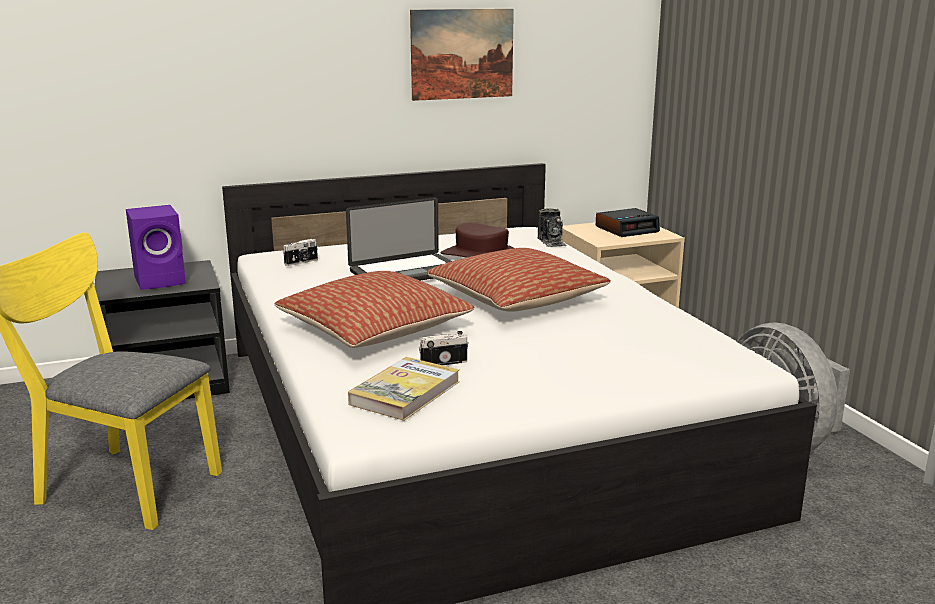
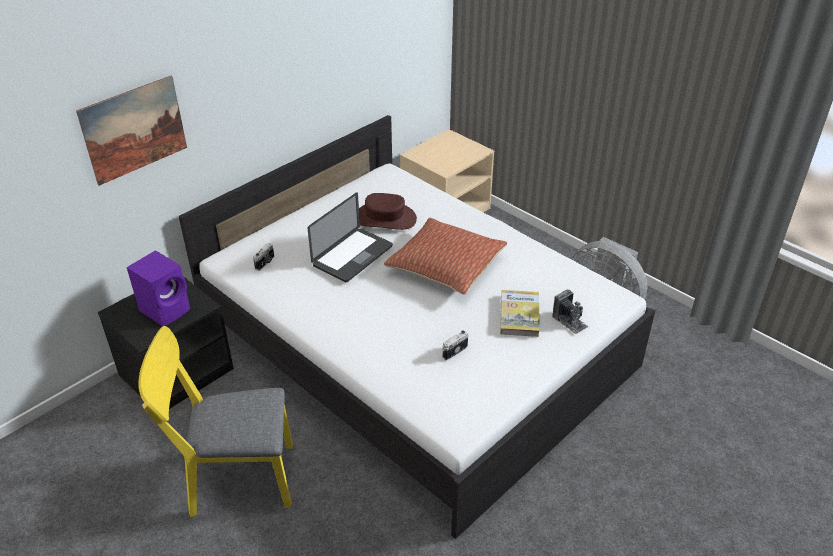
camera: 25 degrees left, 20 degrees up
(373, 330) = (383, 330): pillow -> none
(405, 393) = (455, 388): book -> book (519, 315)
(462, 54) = (329, 54): picture -> picture (134, 129)
(552, 242) = (418, 185): camera -> camera (569, 321)
(627, 229) = (450, 148): alarm clock -> none

